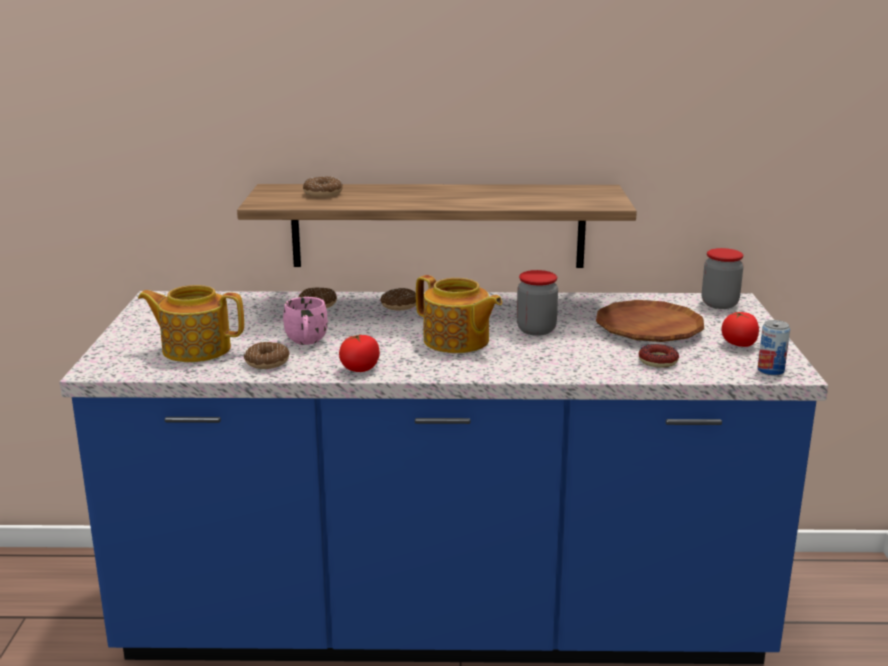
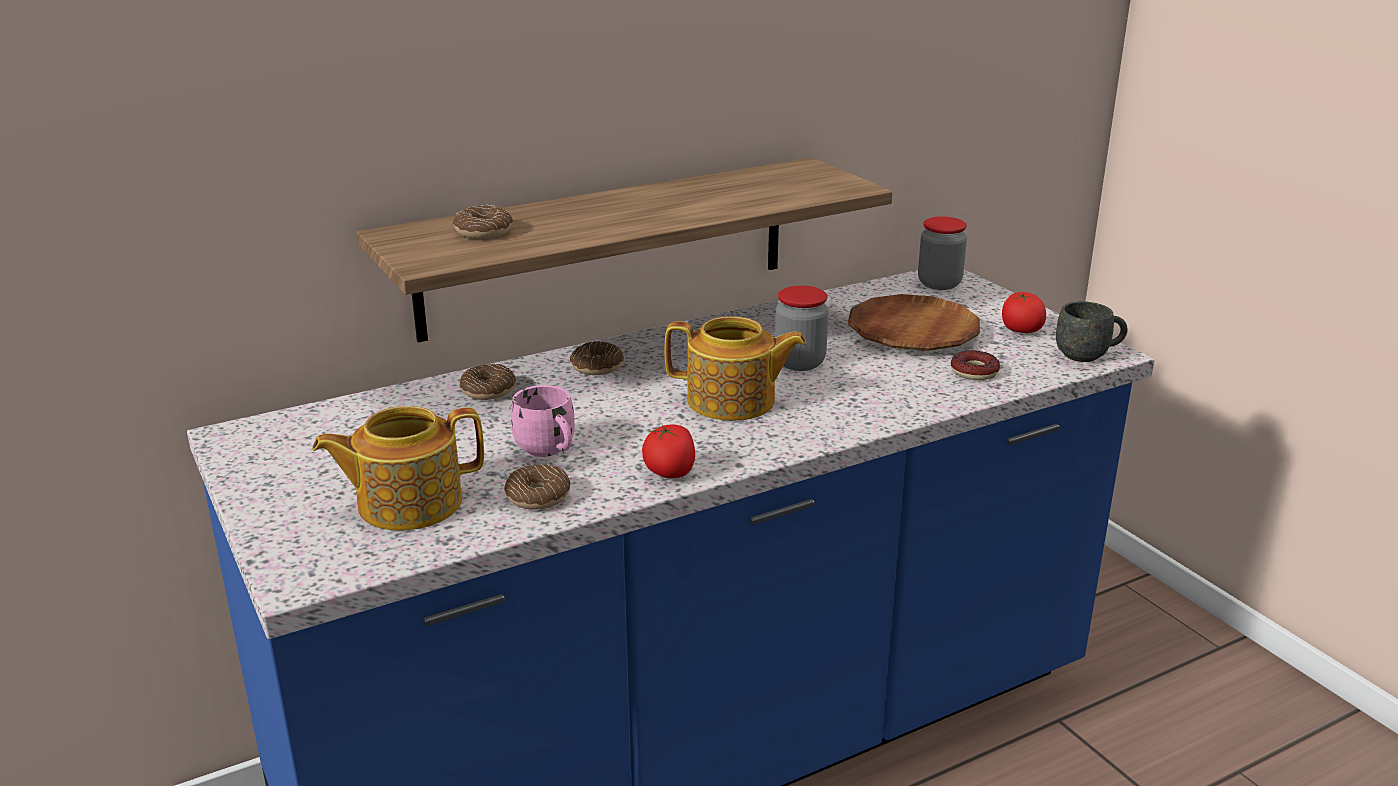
camera: 30 degrees left, 5 degrees up
(770, 370) = (1088, 355): can -> grey mug

